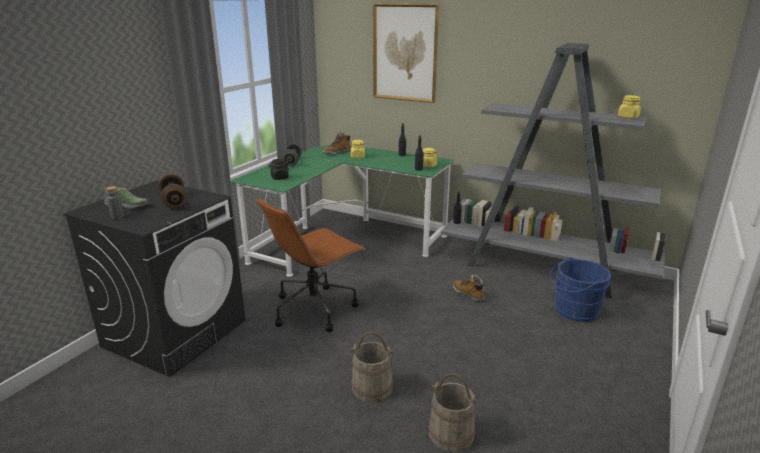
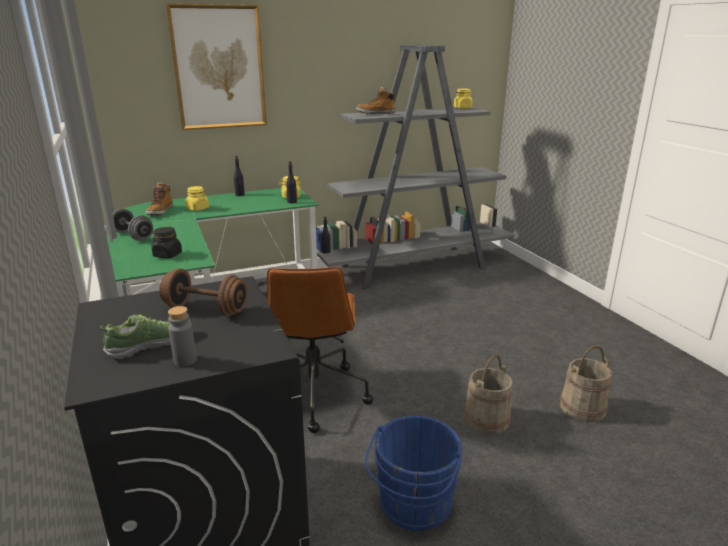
camera: 50 degrees left, 0 degrees up
(468, 294) = (405, 310): boot -> boot (376, 113)
(574, 311) = (483, 286): blue bucket -> blue bucket (413, 506)

